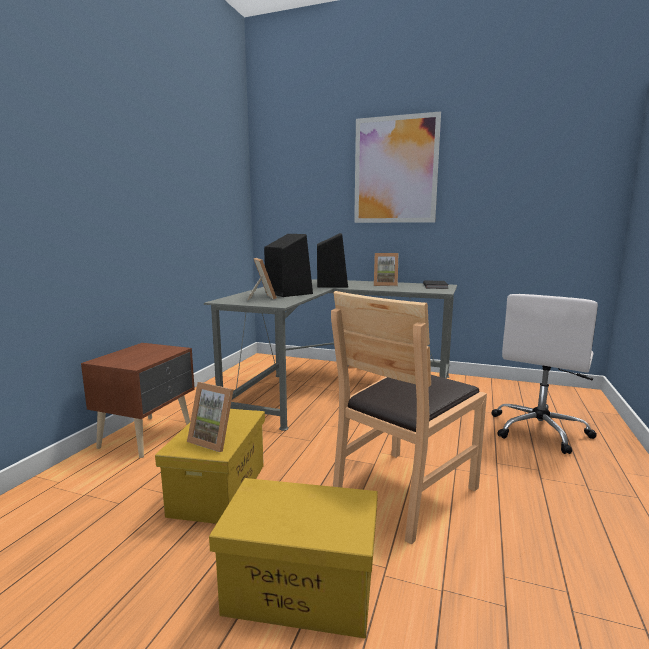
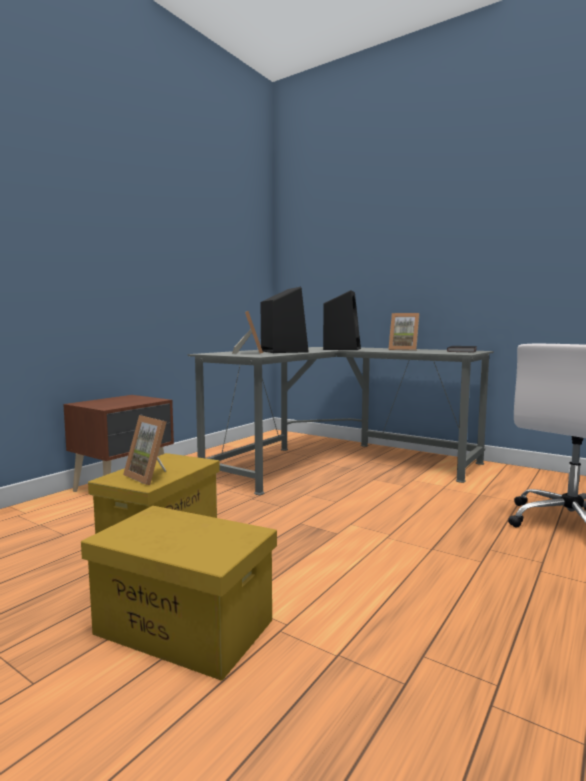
camera: 15 degrees right, 5 degrees down
(395, 170) = (422, 222): picture -> none
(404, 491) = (355, 561): brown chair -> none

